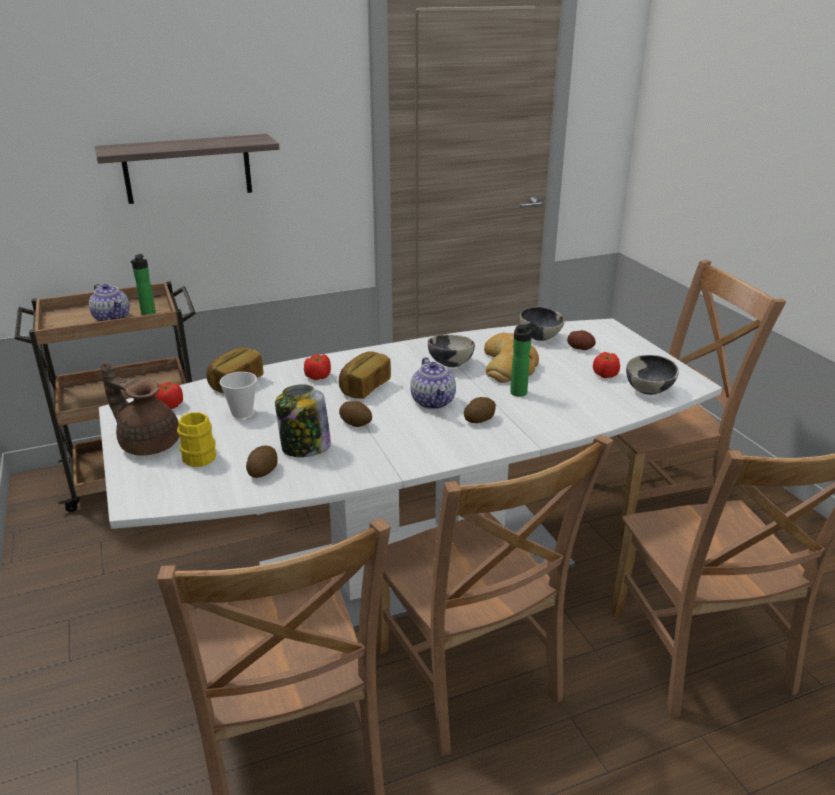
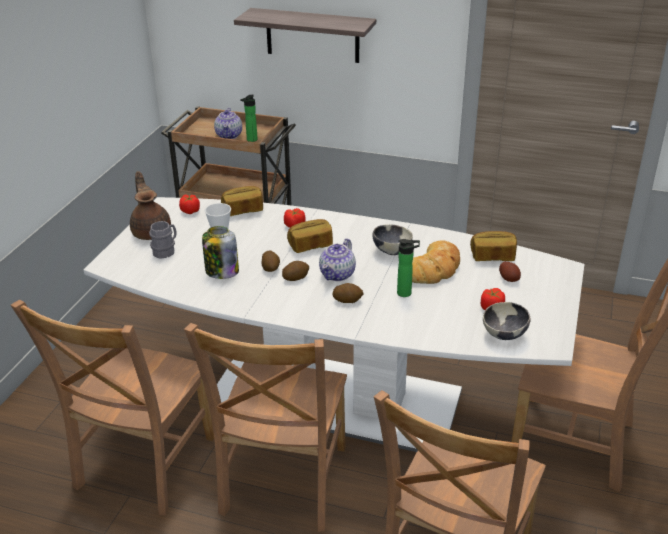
camera: 40 degrees right, 5 degrees up
(200, 455) = (166, 250): yellow mug -> grey mug
(263, 471) = (182, 275): potato -> potato (296, 277)
(540, 337) = (492, 256): bowl -> bread

